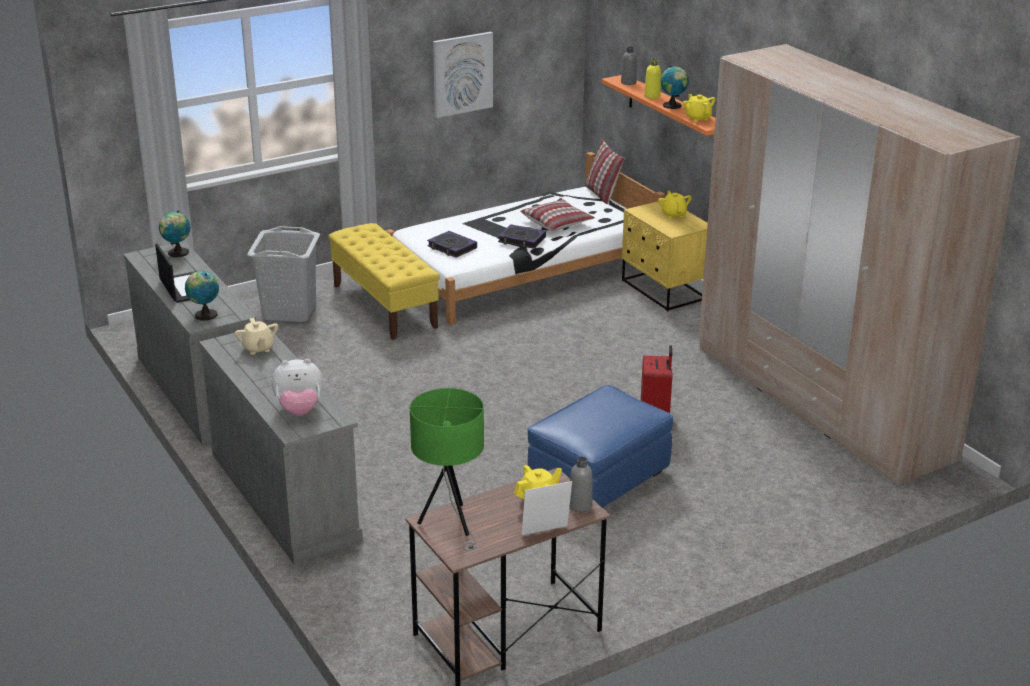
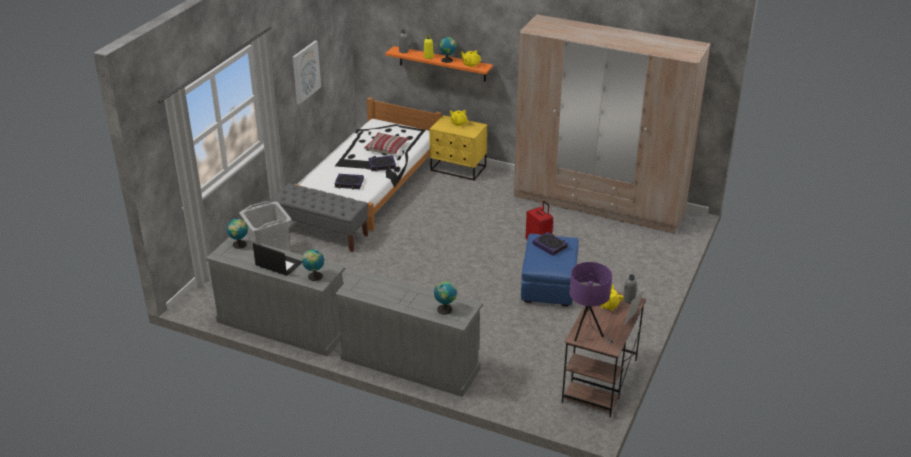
camera: 35 degrees left, 5 degrees up
(258, 348) = (373, 284): beige teapot -> none
(299, 410) = (445, 309): plush toy -> globe
(385, 306) = (322, 233): yellow bench -> grey bench
(450, 524) = (587, 334): green table lamp -> purple table lamp
(602, 194) = (387, 121): pillow -> none
(611, 408) = (550, 246): none -> book

